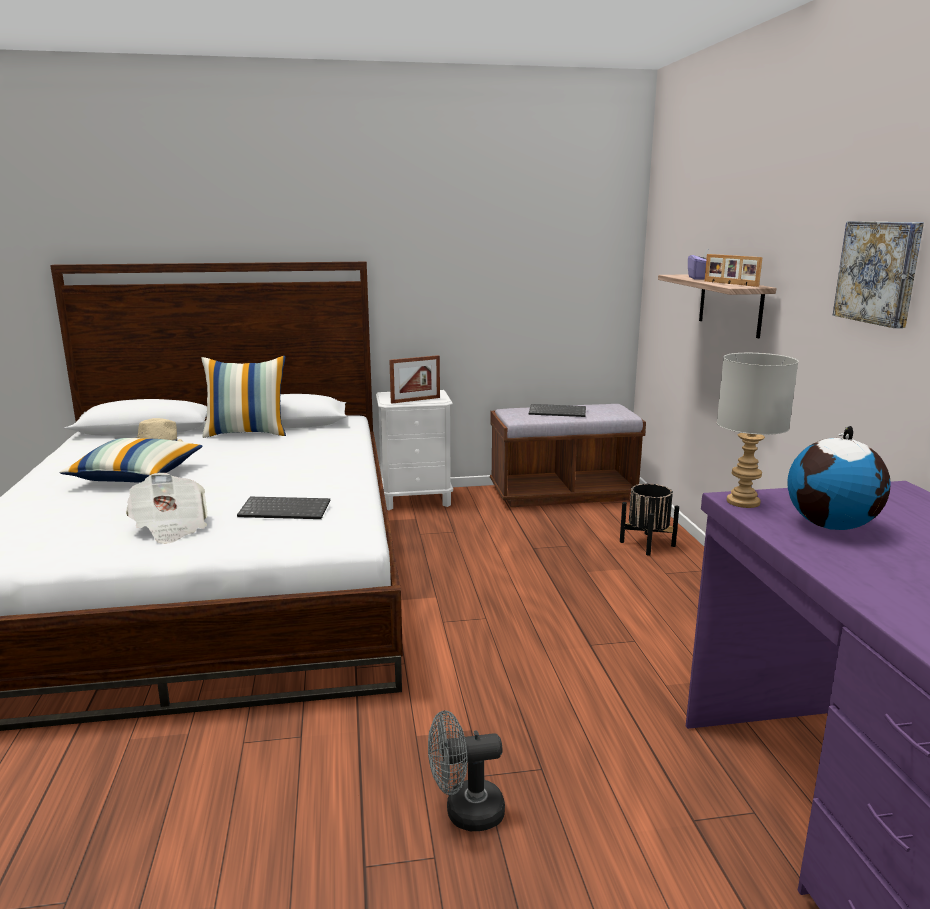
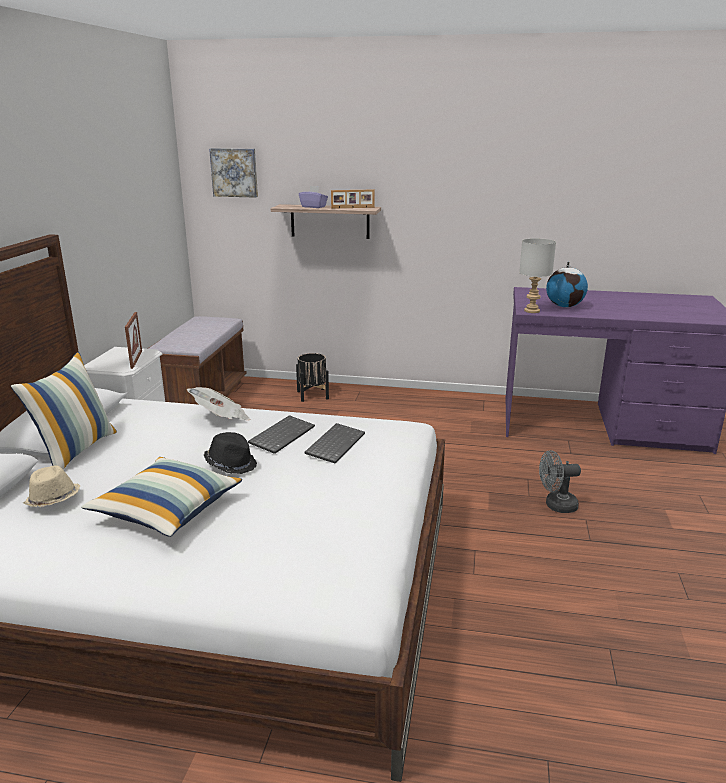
camera: 70 degrees left, 5 degrees up
(170, 527) = (338, 492): newspaper -> newspaper (221, 418)
(225, 479) = (231, 464): none -> black hat
(465, 812) = (556, 506): grey fan -> grey fan turned 75 degrees clockwise
(558, 412) = (196, 333): keyboard -> keyboard (282, 435)
(880, 272) = (470, 192): picture -> picture (234, 172)

